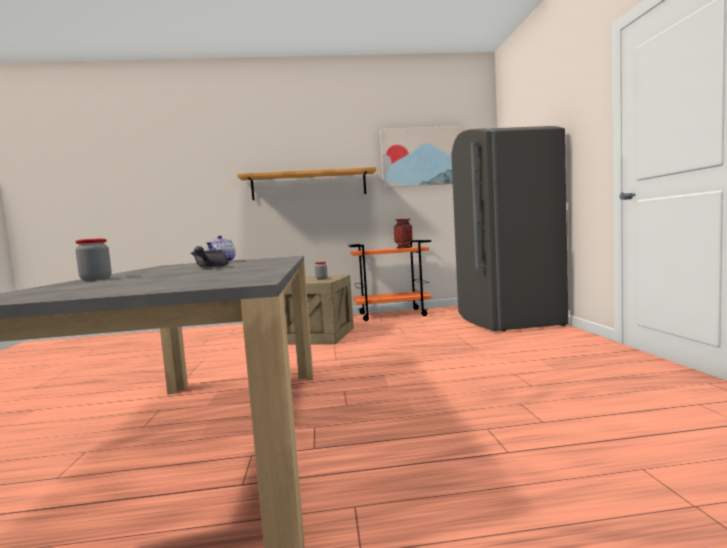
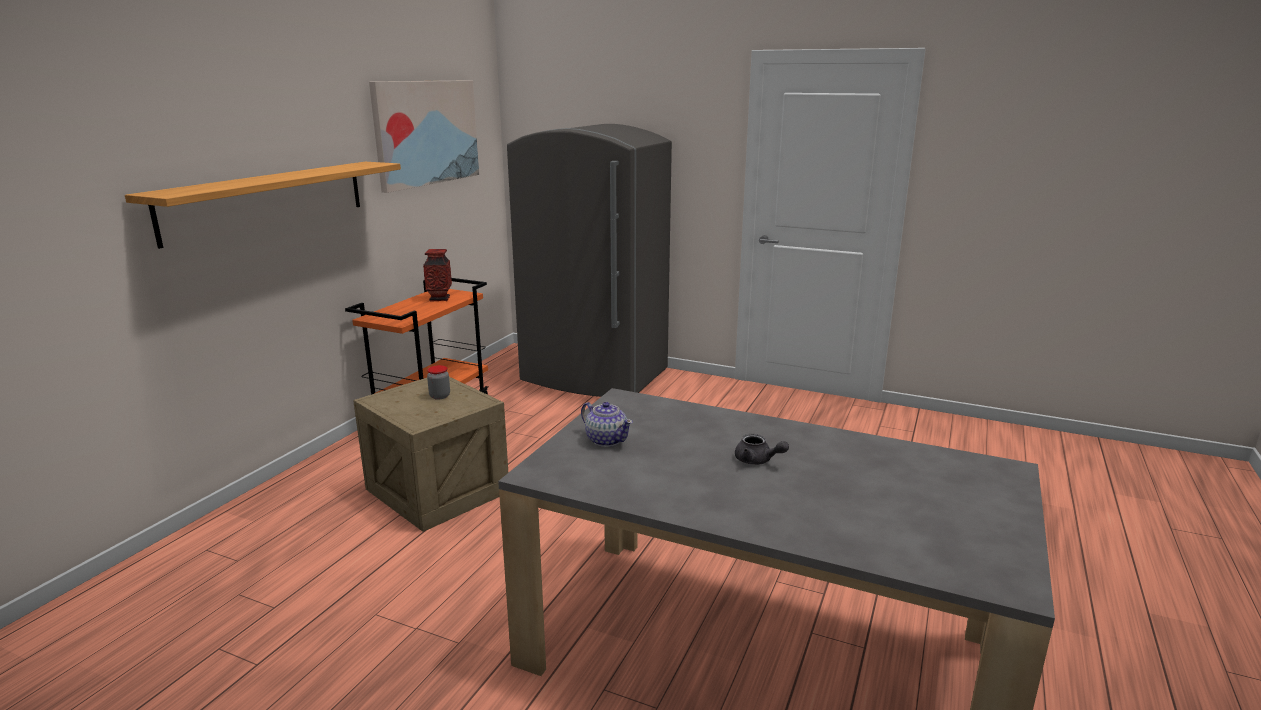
camera: 60 degrees left, 15 degrees up
(96, 279) = (805, 530): jar -> none

